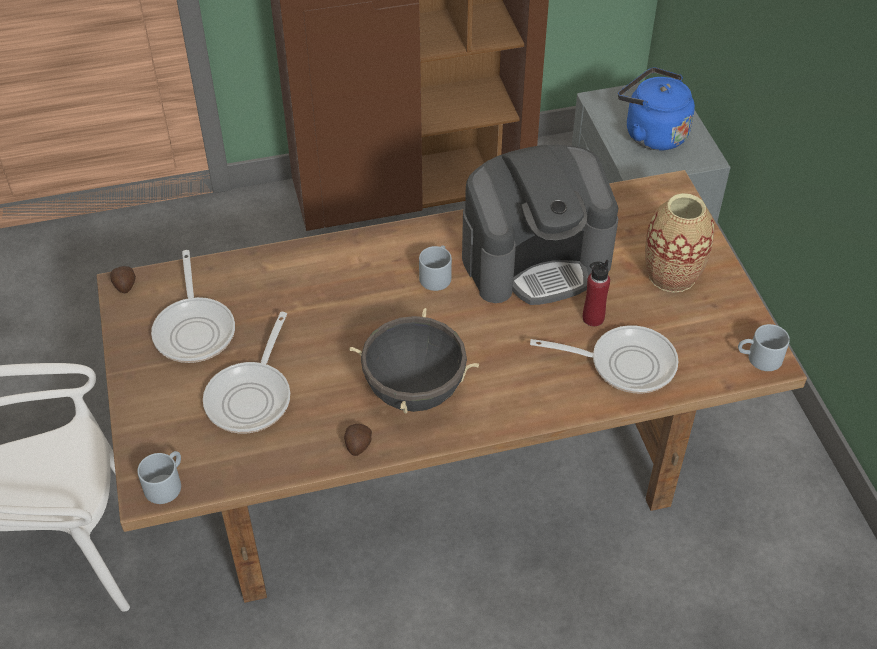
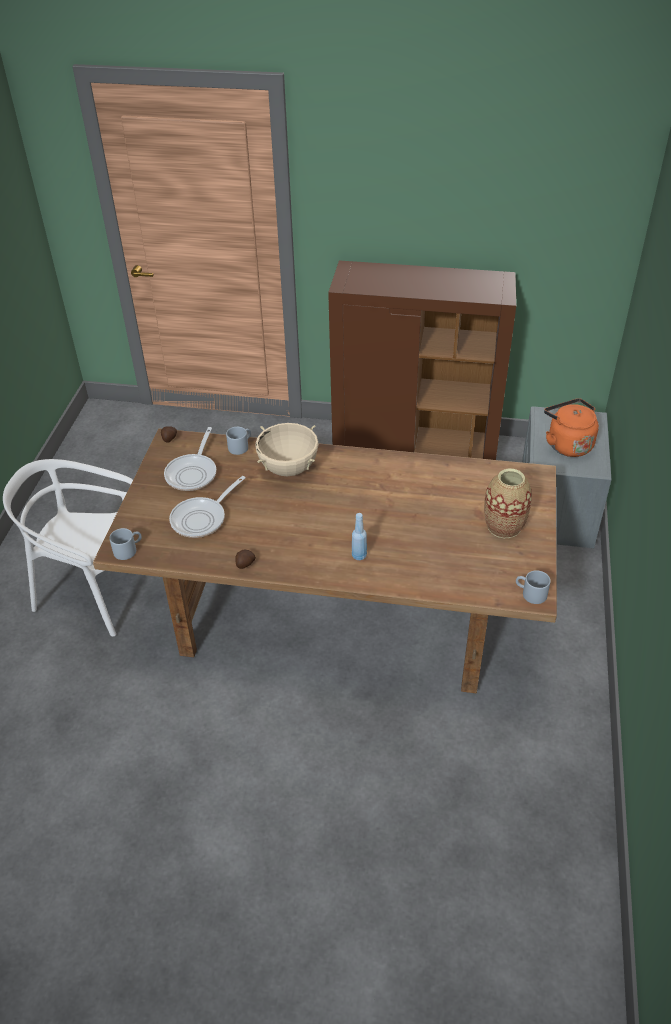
camera: 25 degrees right, 5 degrees down
(334, 280) = (288, 469): none -> beige cooking pot
(414, 391) = (297, 544): black cooking pot -> none
(436, 275) = (351, 483): grey mug -> grey mug (240, 446)
(510, 379) = (359, 555): none -> blue bottle
(536, 259) = (420, 492): coffee machine -> none
(593, 318) = (434, 536): red bottle -> none
(624, 363) = (437, 569): frying pan -> none
(651, 133) = (567, 444): blue kettle -> orange kettle

